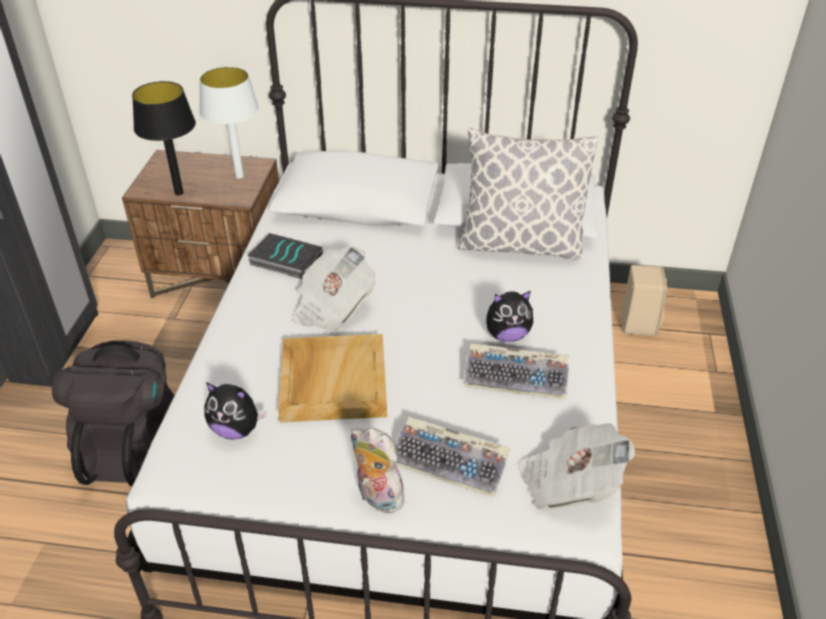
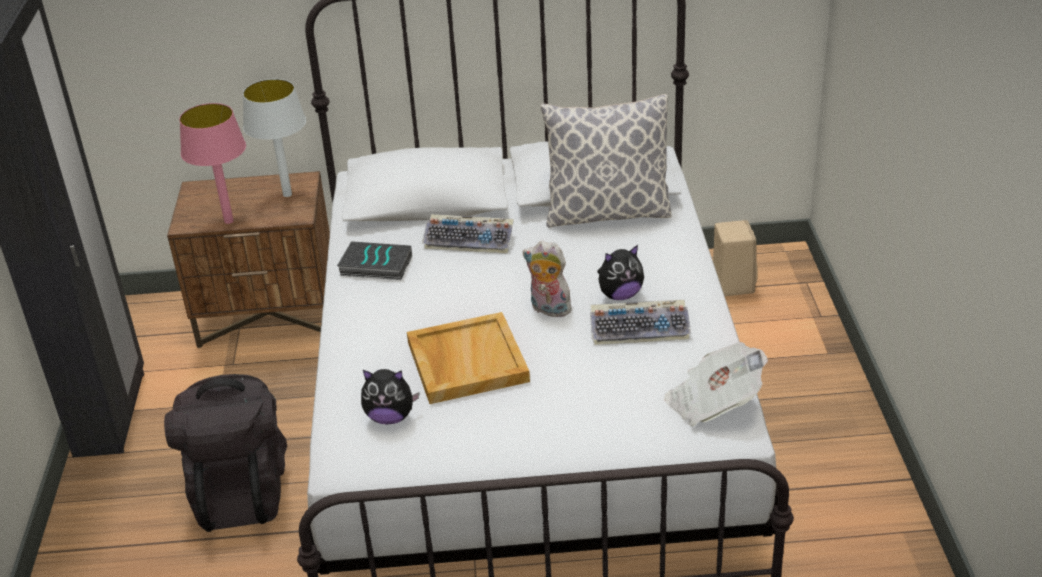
camera: 10 degrees left, 5 degrees down
(179, 193) = (229, 221): black table lamp -> pink table lamp
(332, 307) = (440, 299): newspaper -> none
(377, 497) = (544, 446): plush toy -> plush toy (548, 309)
(451, 462) = (602, 407): keyboard -> keyboard (470, 240)

